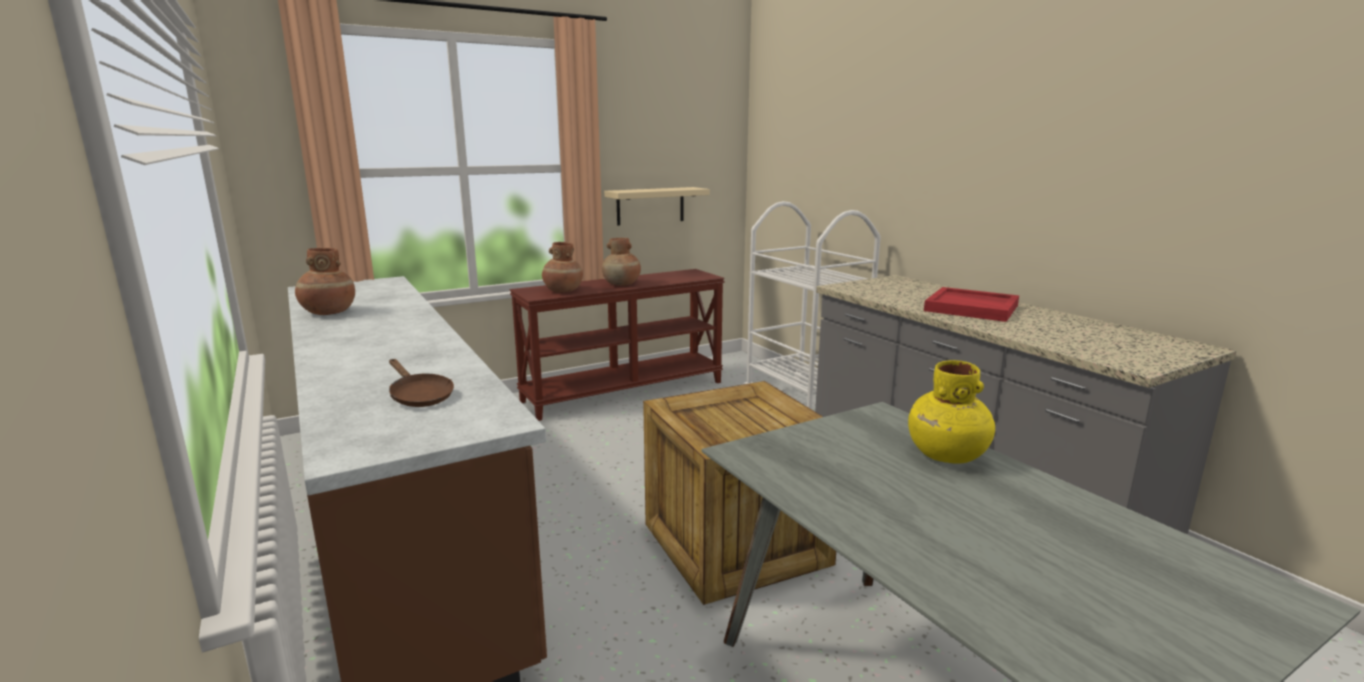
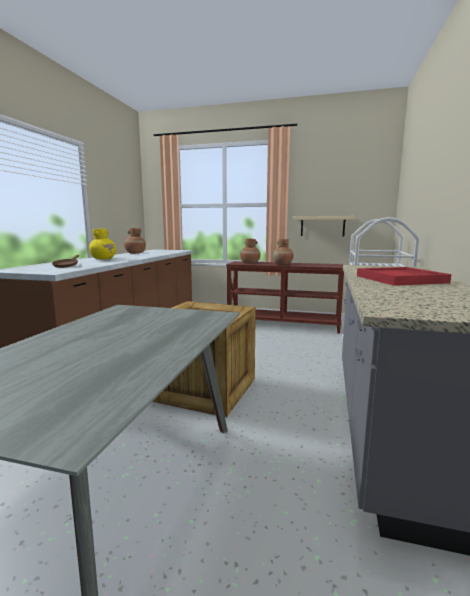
camera: 45 degrees right, 5 degrees down
(946, 455) = (183, 331): yellow vase -> yellow vase (103, 259)

